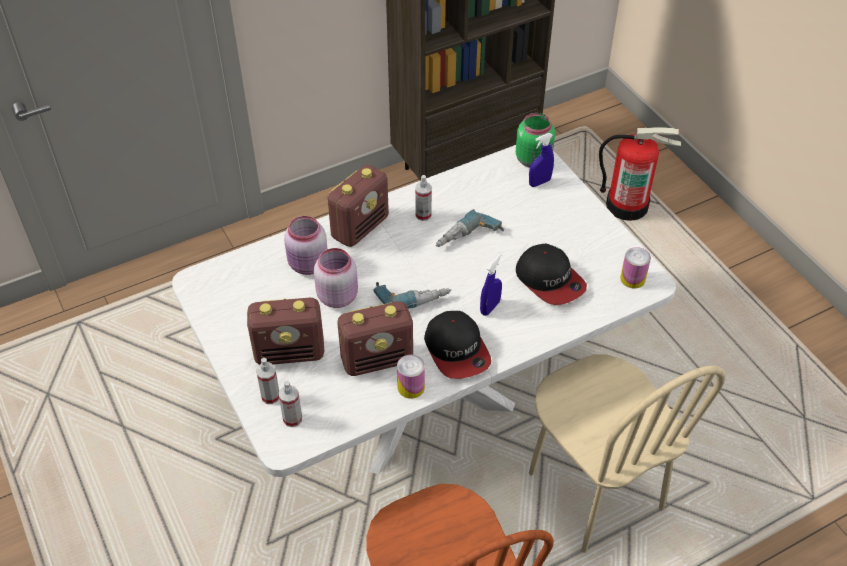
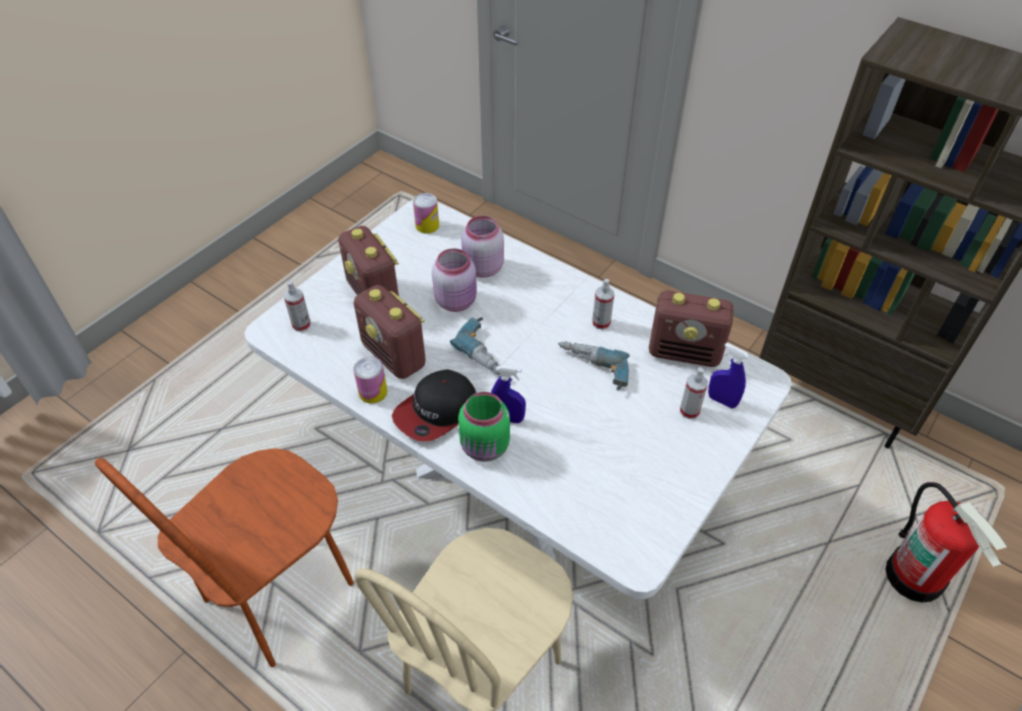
camera: 65 degrees right, 0 degrees up
(270, 396) = (320, 302): spray bottle -> spray bottle (689, 411)
(360, 227) = (552, 284): radio -> radio (685, 353)
(534, 160) = (754, 384): green jar -> green jar (485, 448)
(550, 280) = (578, 458): cap -> none
(632, 279) = (631, 539): can -> can (427, 225)

